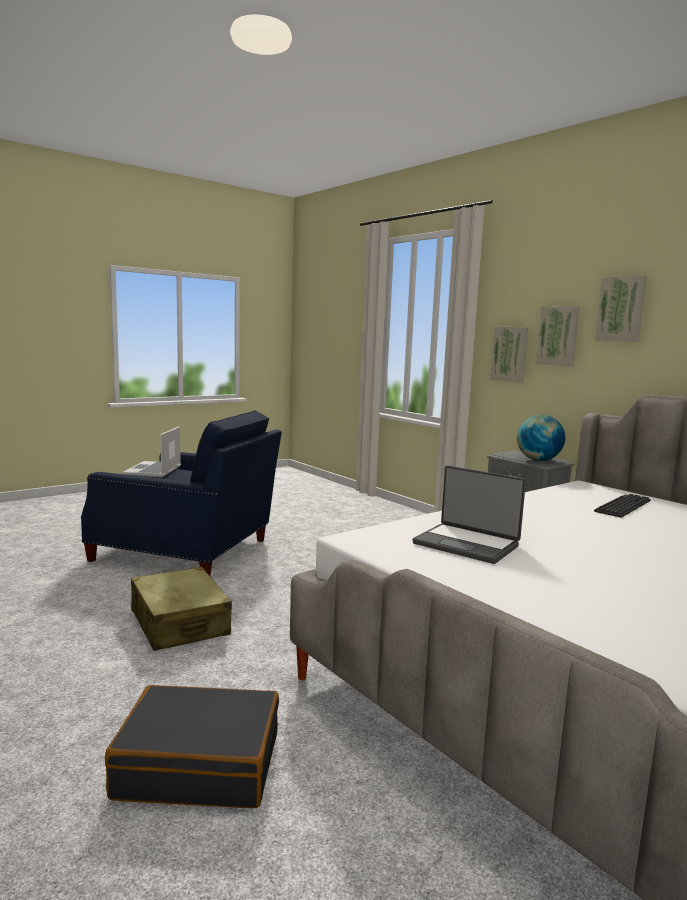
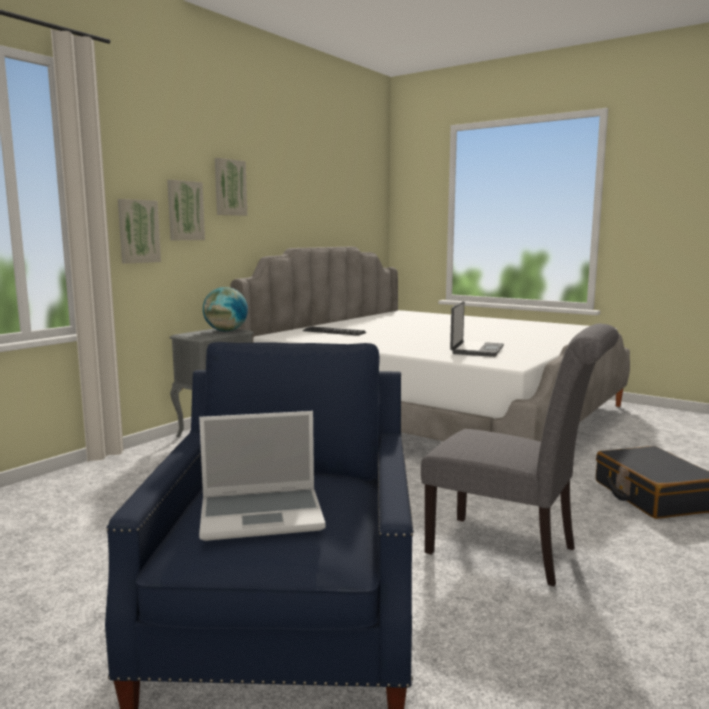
camera: 105 degrees left, 0 degrees up
(180, 623) = (511, 552): beige suitcase -> grey chair

